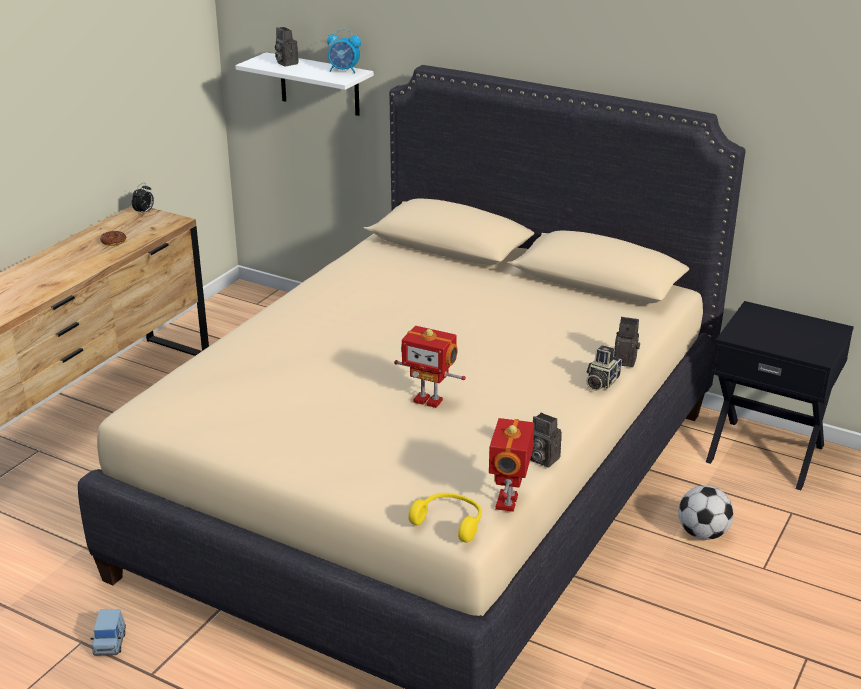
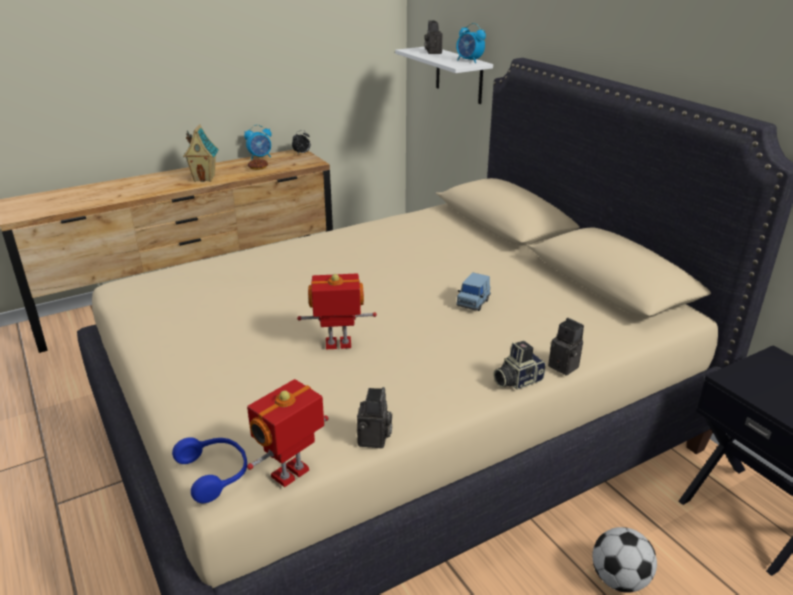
camera: 30 degrees right, 0 degrees up
(66, 270) = (205, 178): none -> toy house
(98, 228) = (260, 157): none -> alarm clock
(110, 643) = (59, 465): blue toy car -> blue toy car (473, 303)
(429, 400) = (338, 345): toy robot -> toy robot turned 120 degrees clockwise
(450, 522) = (215, 473): yellow headphones -> blue headphones
(542, 459) = (374, 440): camera -> camera turned 150 degrees counterclockwise

